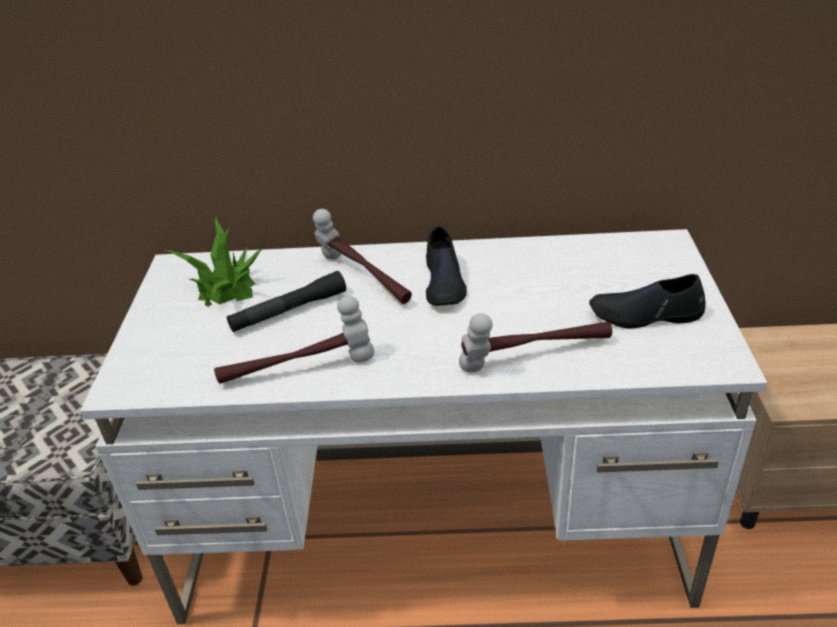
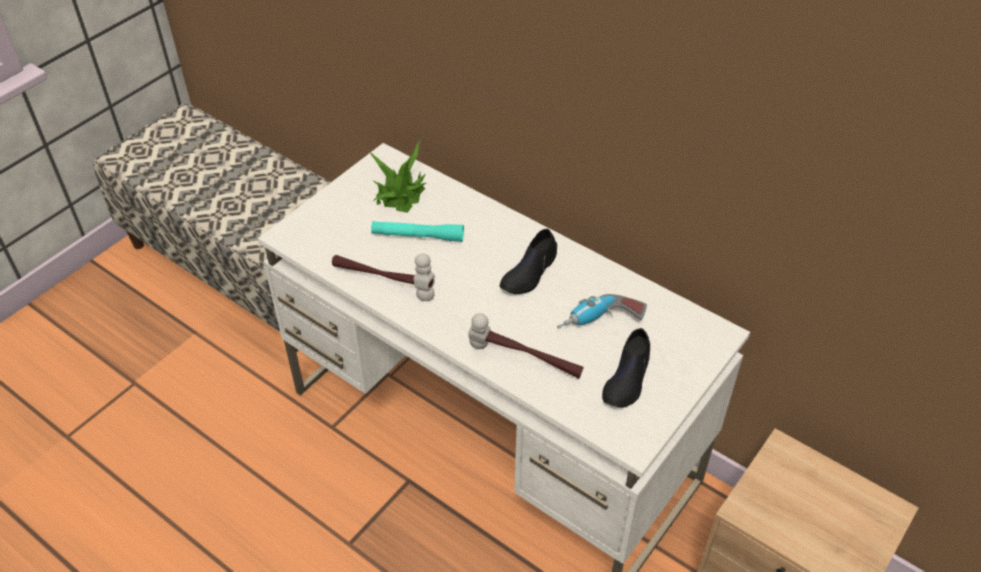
camera: 35 degrees right, 10 degrees up
(289, 311) = (418, 236): black flashlight -> turquoise flashlight
(363, 278) = (483, 238): hammer -> none
(562, 286) = (600, 323): none -> power drill
(645, 315) = (627, 378): black shoe -> black shoe turned 105 degrees counterclockwise

